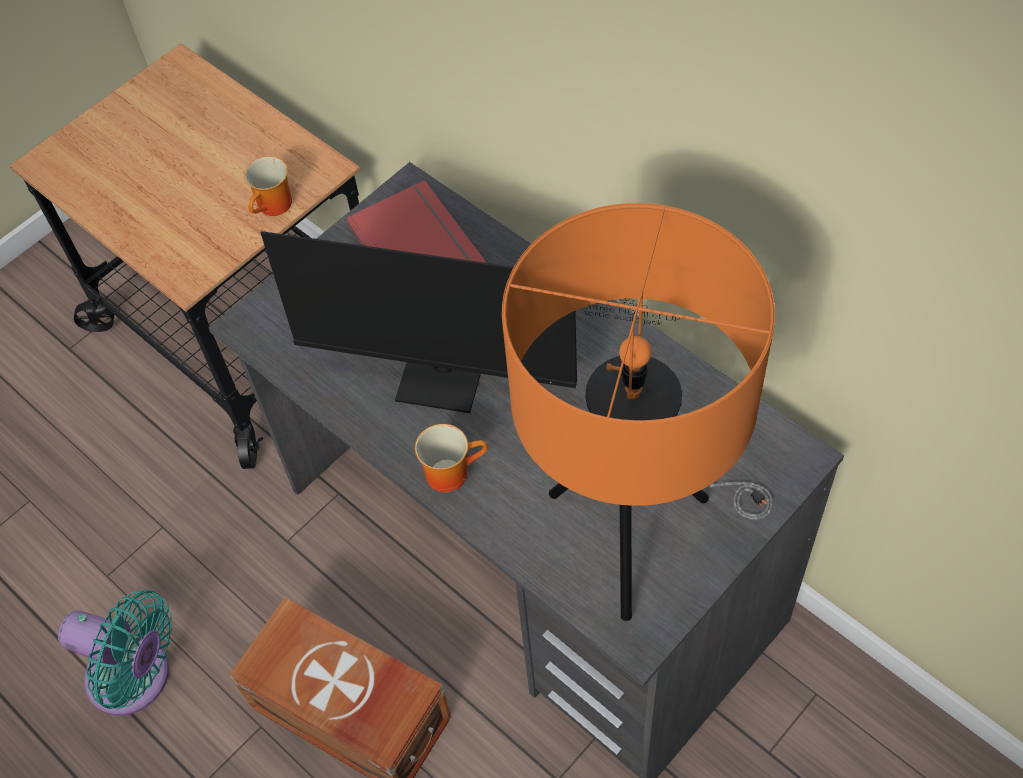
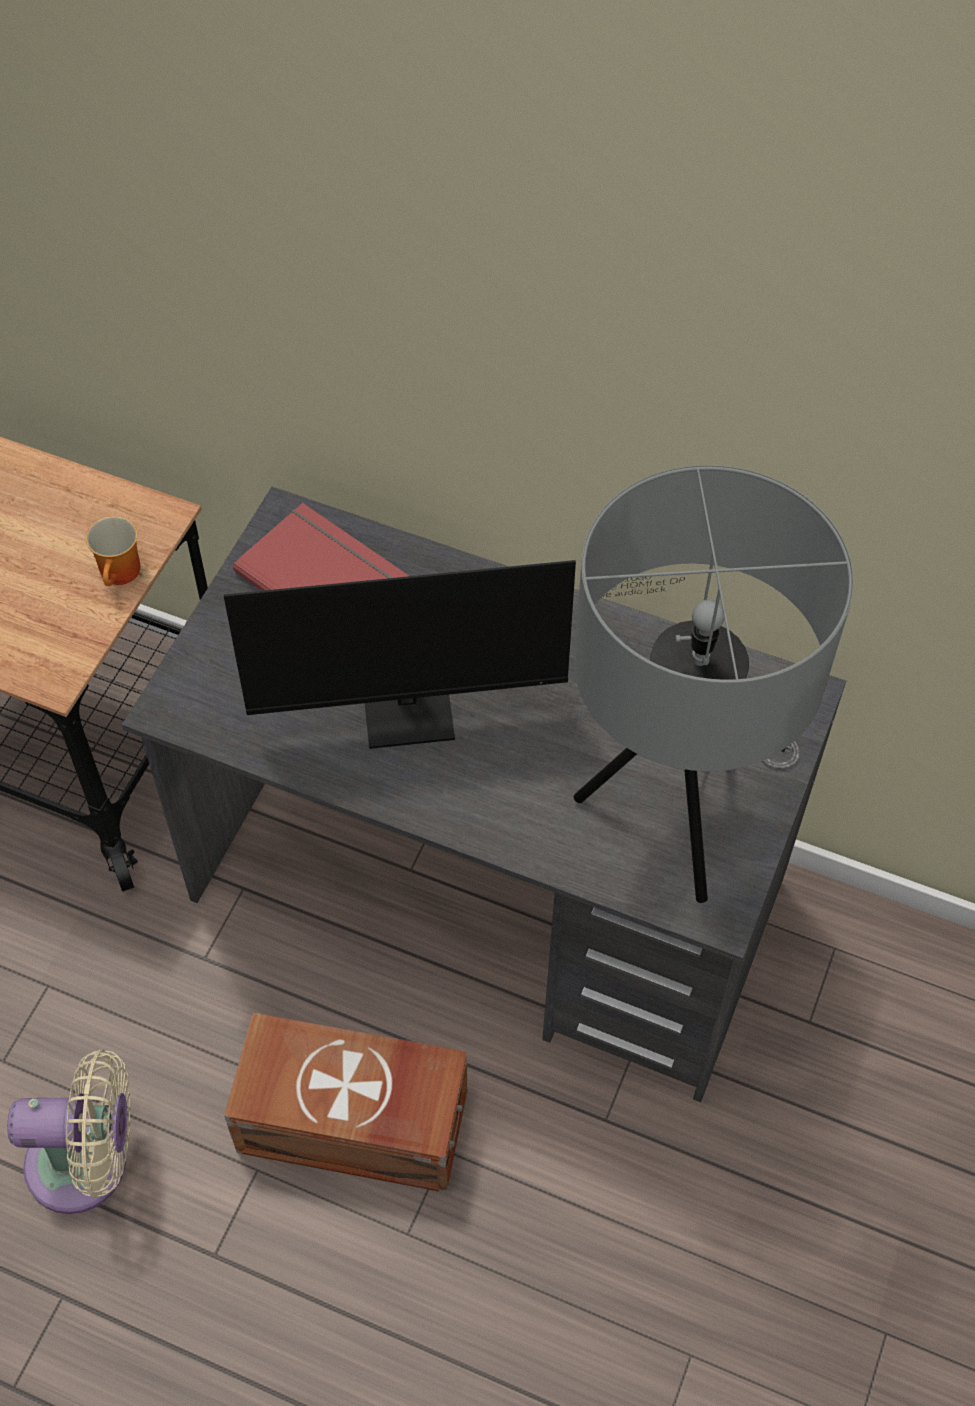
camera: 25 degrees left, 0 degrees up
(136, 678) = (88, 1164): turquoise fan -> beige fan
(451, 470) = (460, 804): mug -> none
(637, 535) = (678, 815): orange table lamp -> grey table lamp

